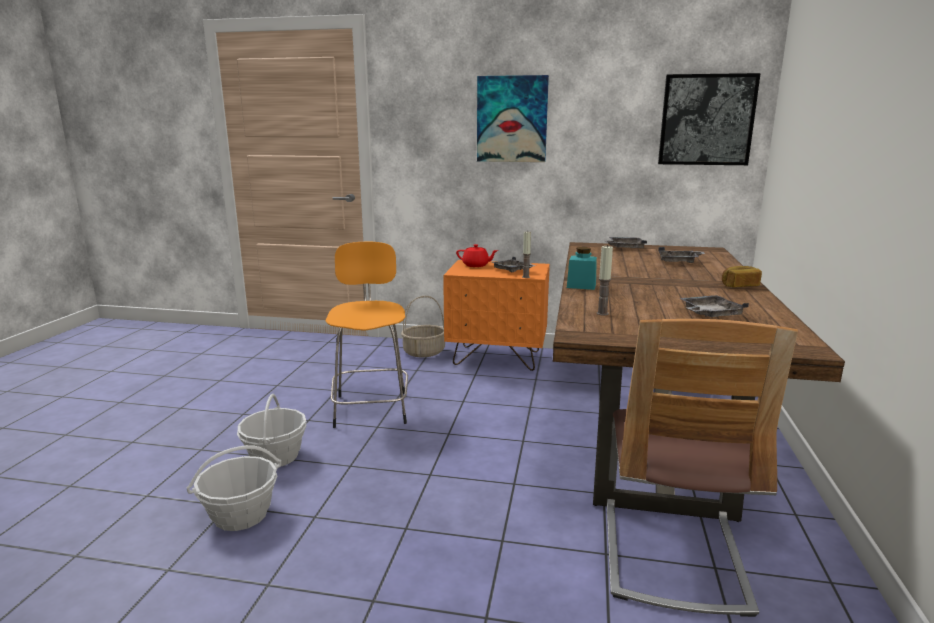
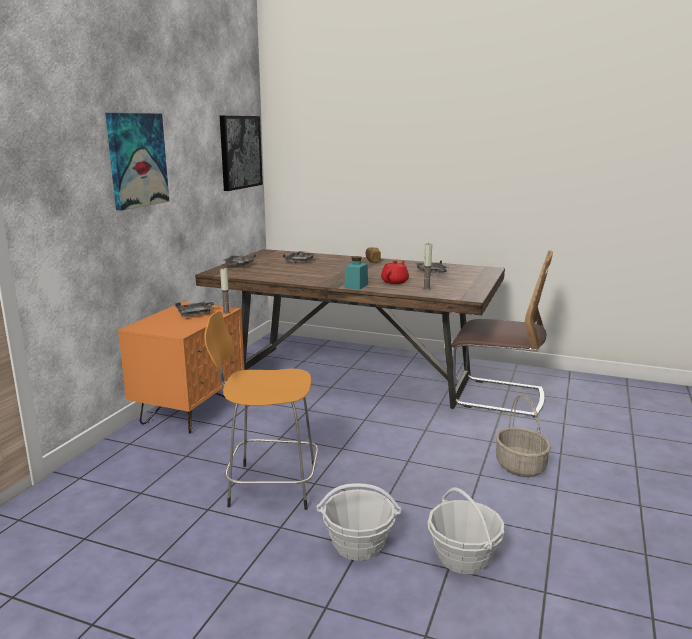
camera: 80 degrees left, 0 degrees up
(424, 352) = (136, 448): basket -> basket (521, 466)
(476, 265) = (157, 324): red teapot -> red teapot (395, 282)

